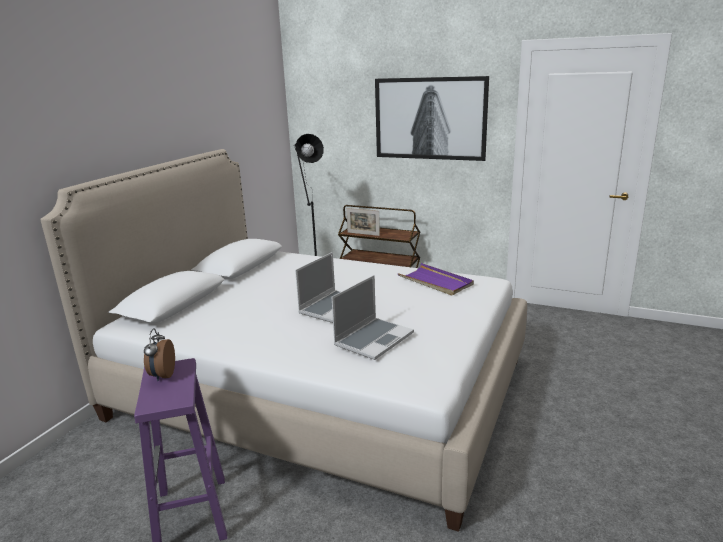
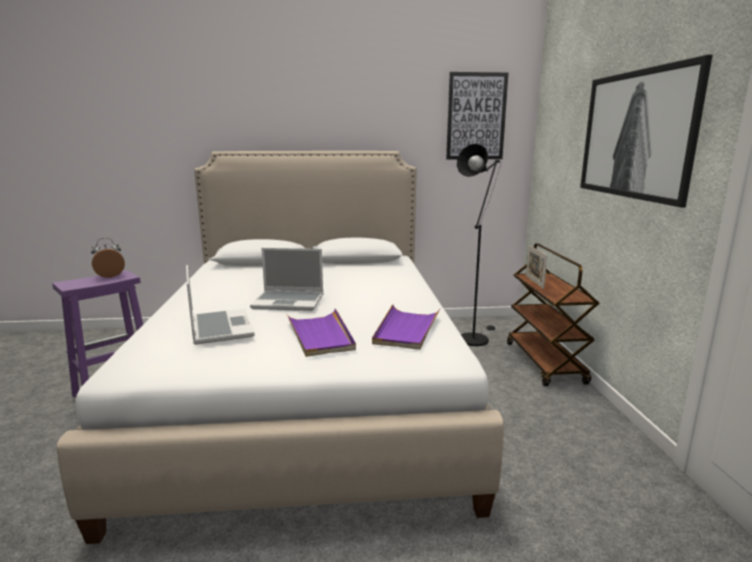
camera: 60 degrees right, 5 degrees down
(256, 106) = (476, 116): none -> picture
(373, 339) = (219, 328): laptop -> laptop turned 120 degrees counterclockwise
(421, 307) = (320, 335): none -> purple tray

